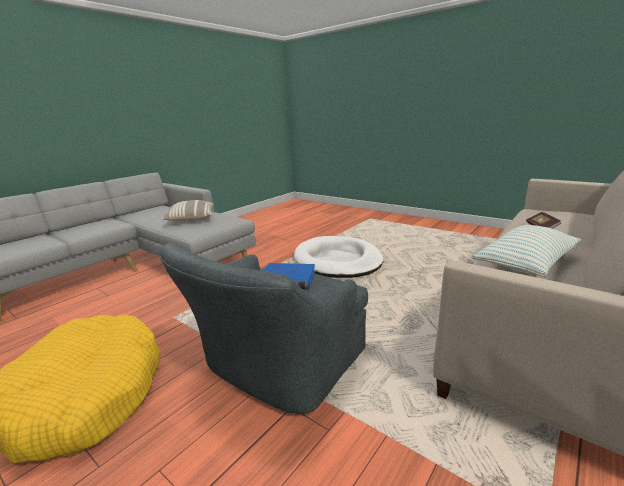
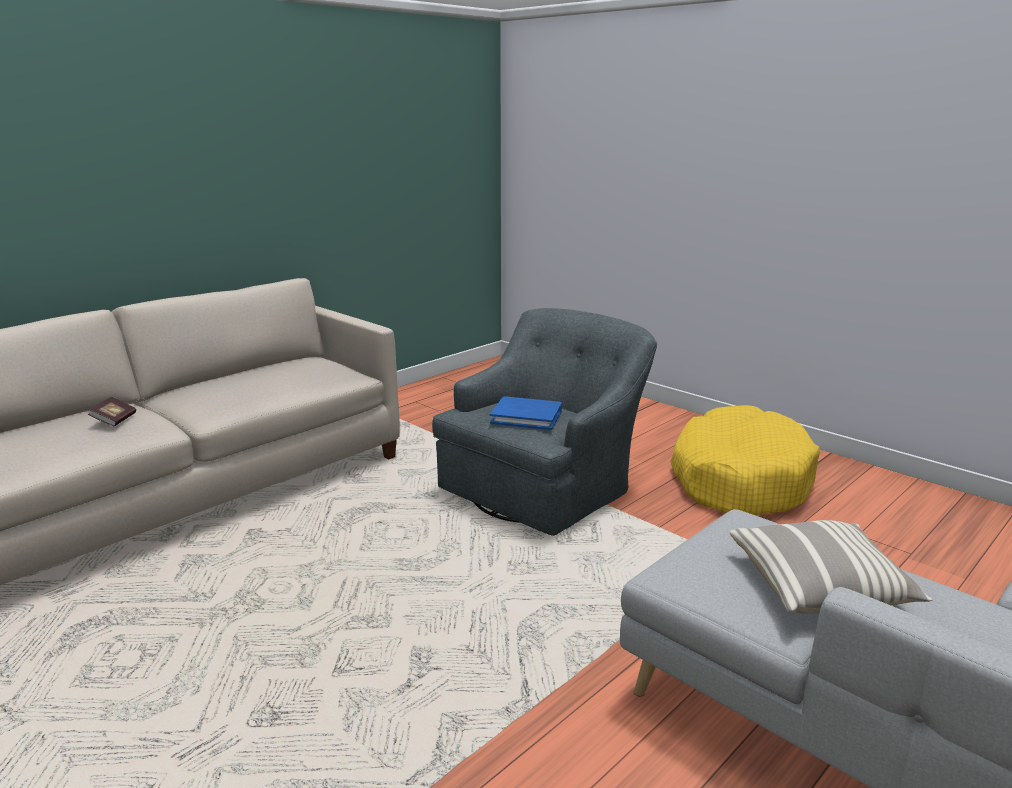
camera: 175 degrees left, 0 degrees up
(338, 261) = (384, 683): white dog bed -> none
(526, 264) = (260, 382): pillow -> none

